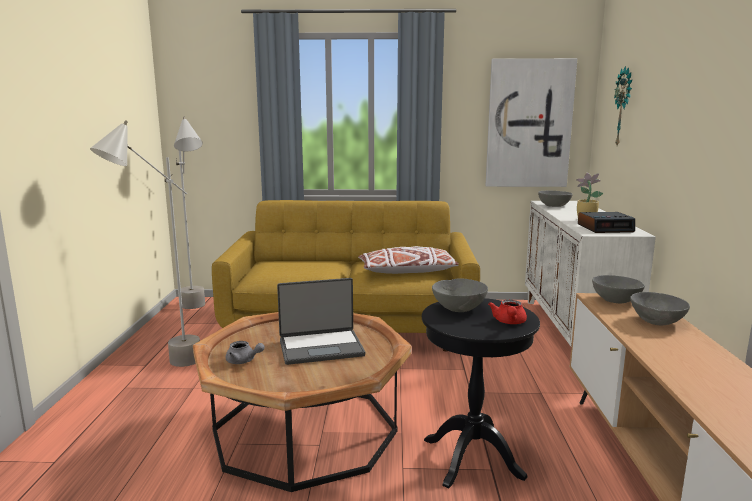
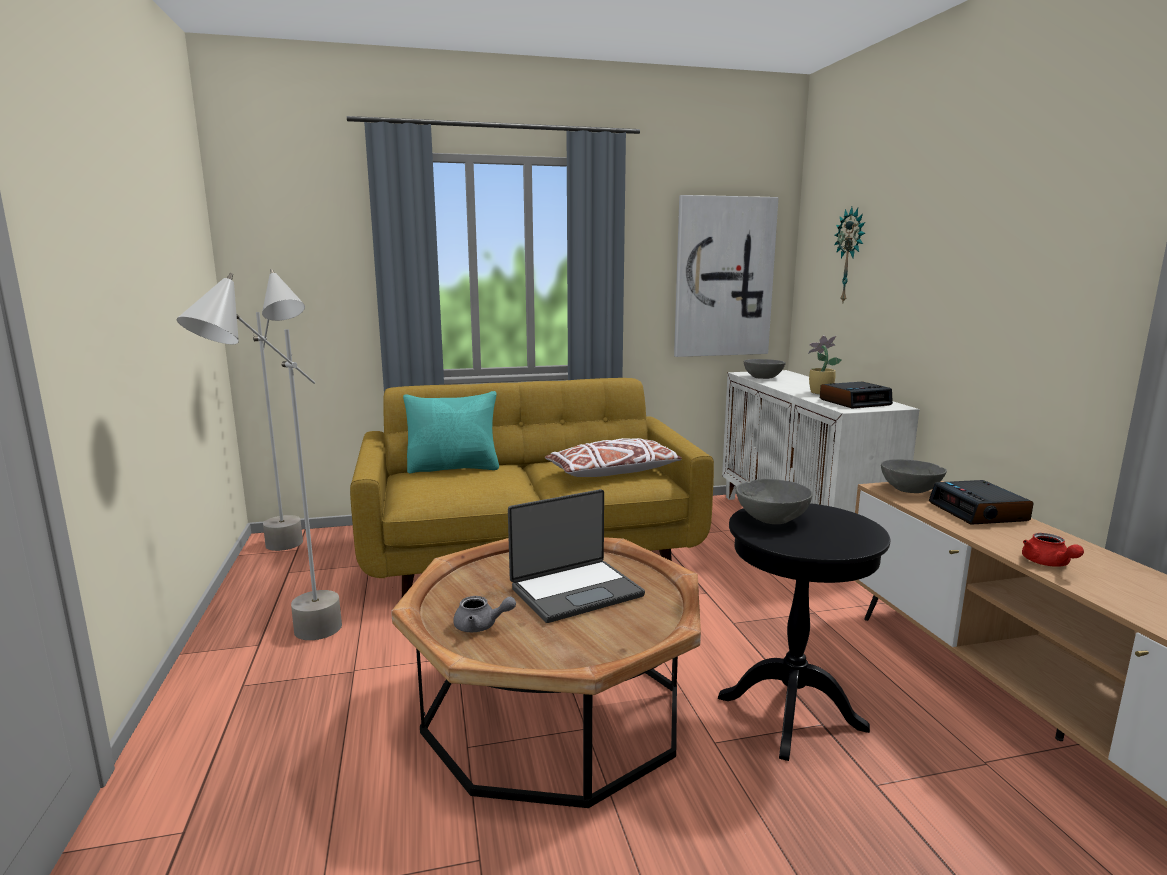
camera: 15 degrees left, 0 degrees up
(298, 260) = (454, 468): none -> turquoise pillow
(509, 322) = (851, 532): red teapot -> red teapot (1048, 564)
(657, 321) = (979, 512): grey bowl -> alarm clock

